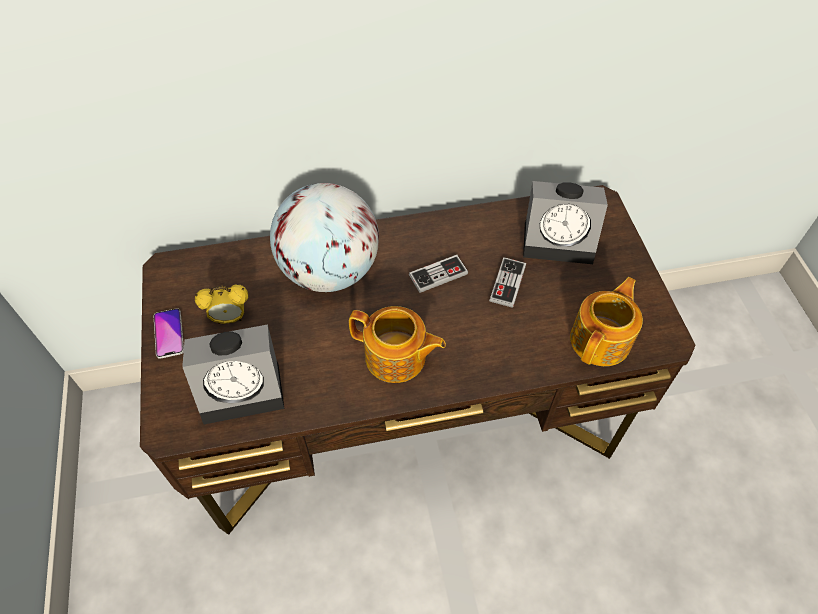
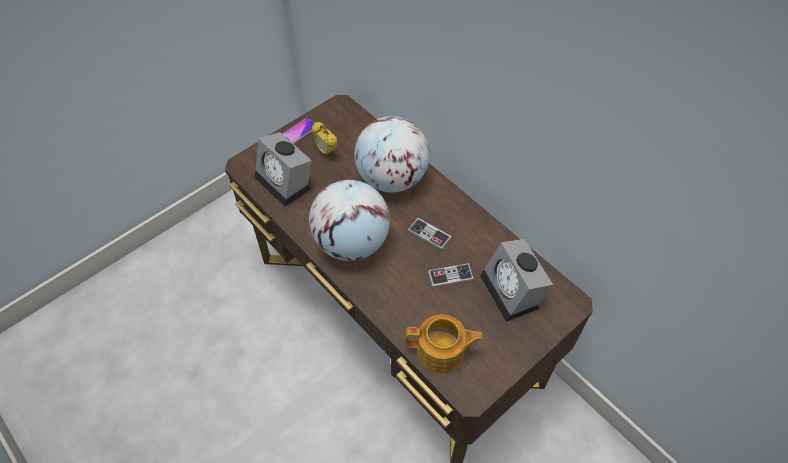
camera: 60 degrees right, 0 degrees up
(396, 357) = (351, 242): teapot -> globe

